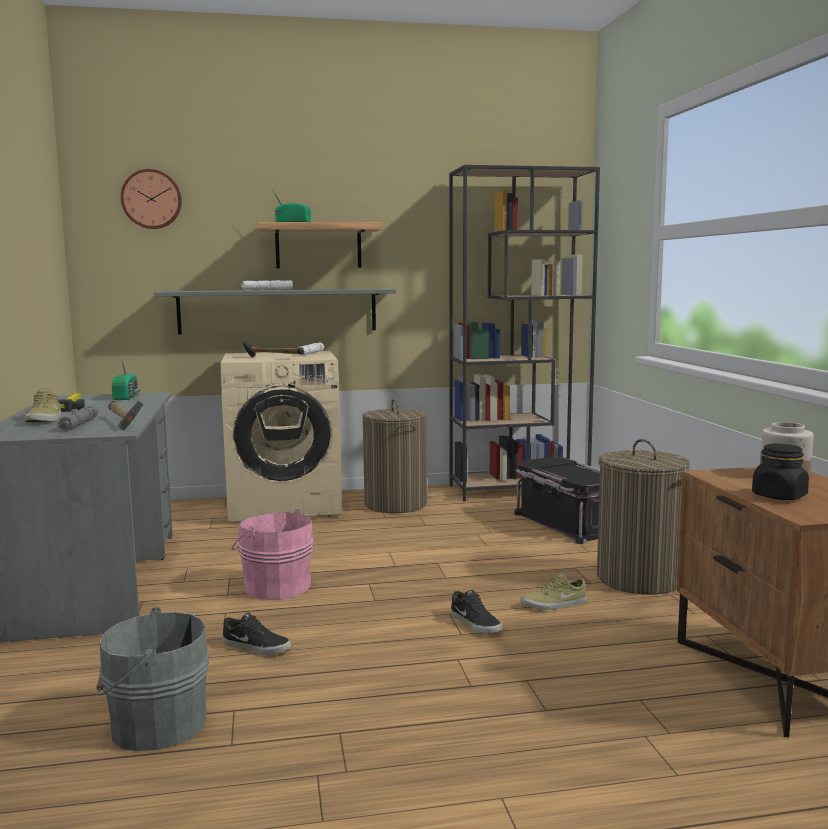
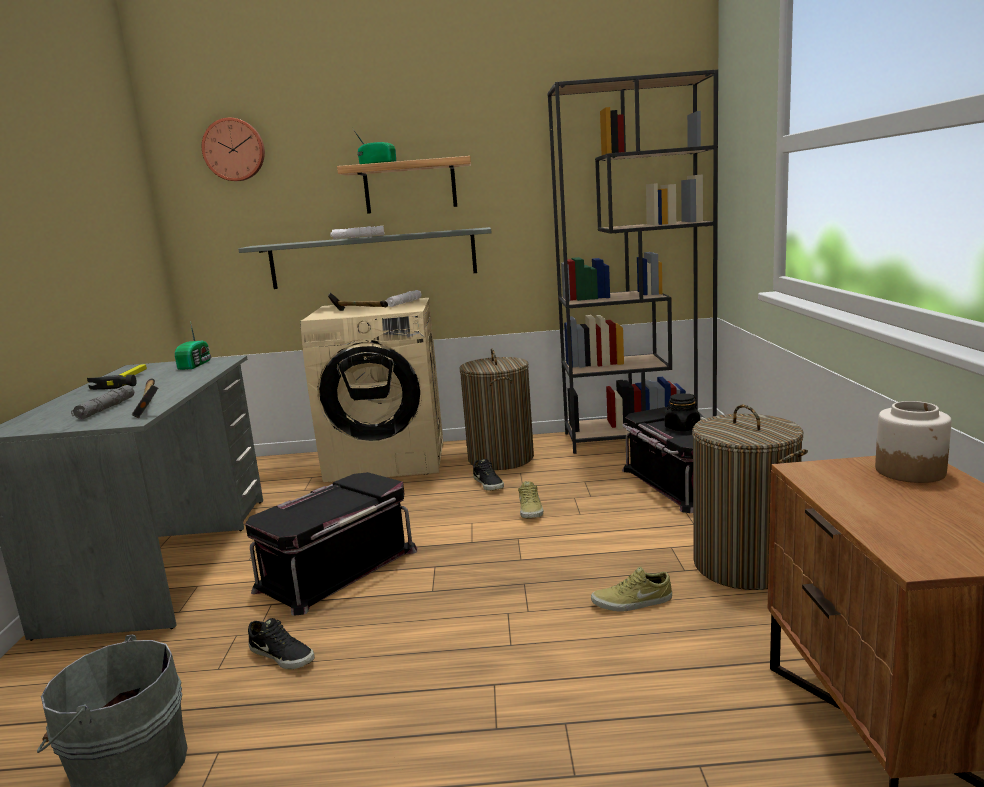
camera: 10 degrees right, 5 degrees up
(45, 420) = (82, 402): beige shoe -> beige shoe (531, 509)
(275, 586) = (336, 568): pink bucket -> black storage box
(477, 624) = (533, 629): black shoe -> black shoe (489, 484)
(779, 496) = (890, 516): black jar -> black jar (682, 428)

